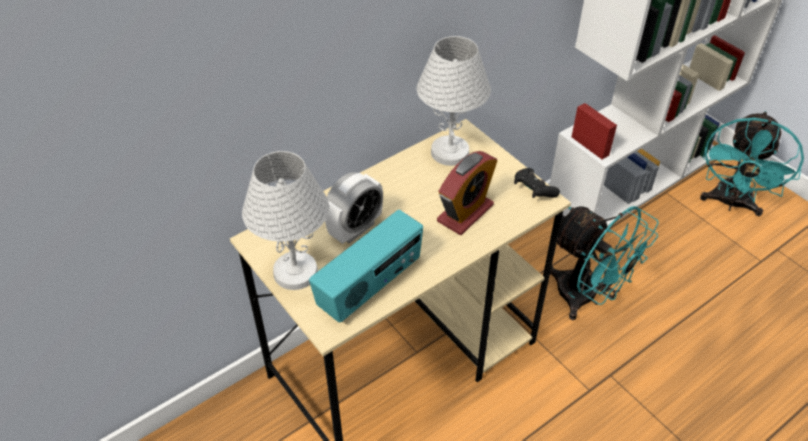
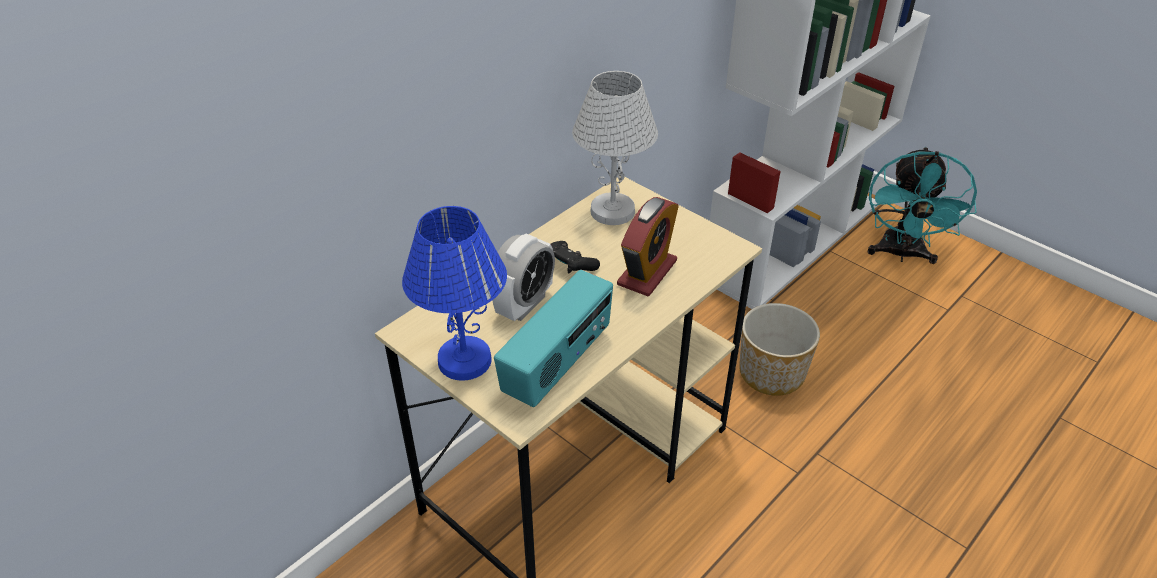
camera: 10 degrees left, 5 degrees down
(295, 271) = (464, 359): white table lamp -> blue table lamp
(533, 190) = (717, 240): black game controller -> black game controller (569, 266)
(586, 297) = (771, 373): turquoise fan -> planter

